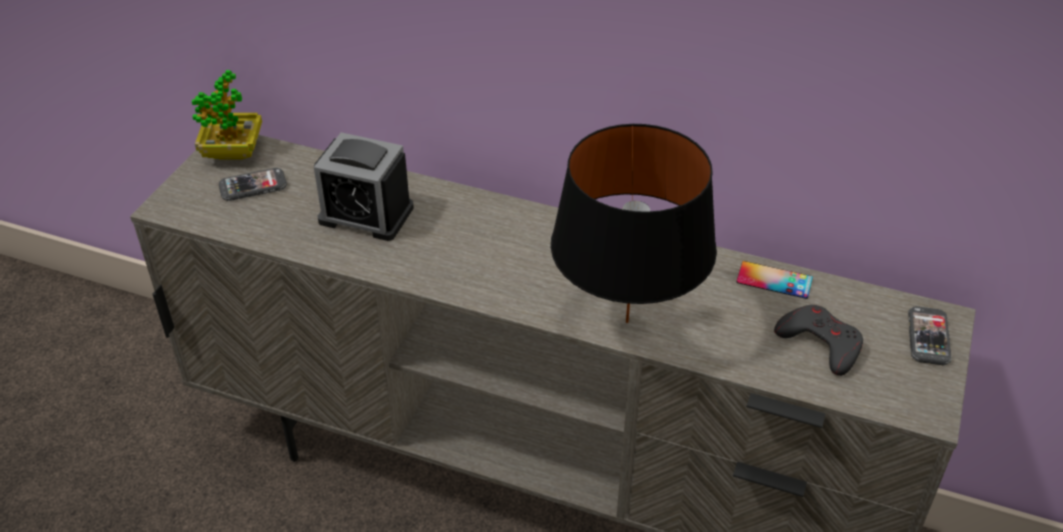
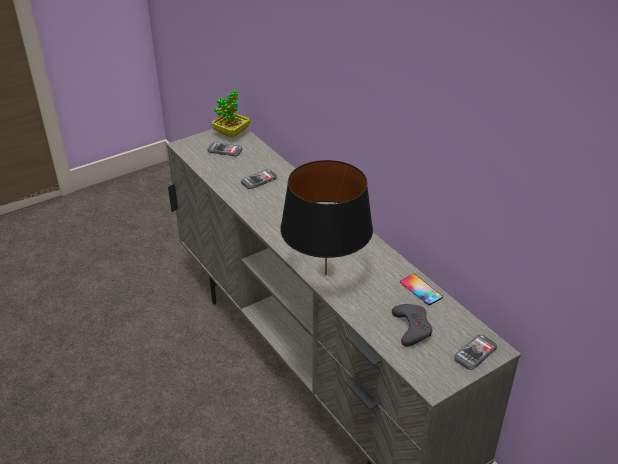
camera: 35 degrees right, 5 degrees down
(366, 214) = (259, 180): alarm clock -> phone

